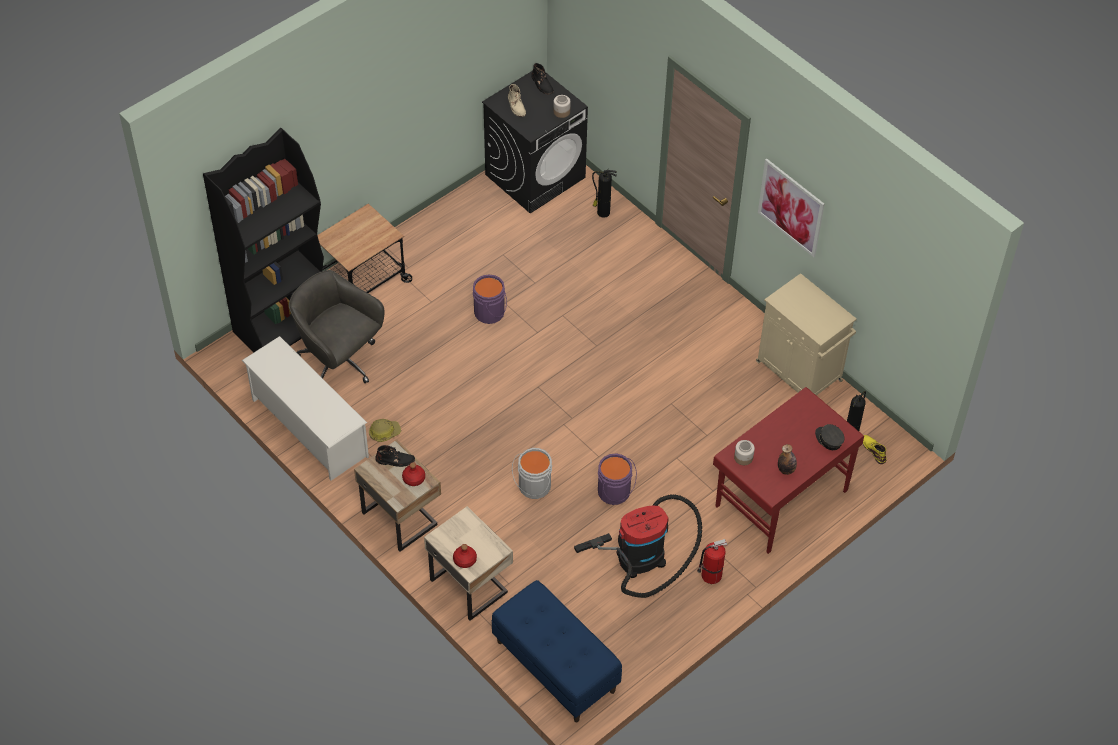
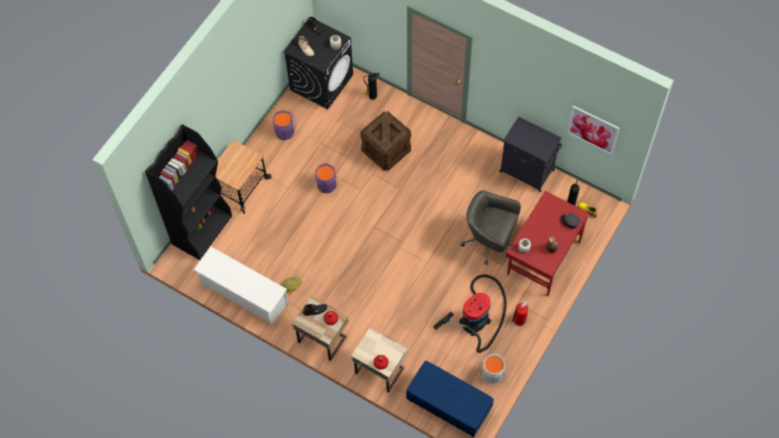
camera: 15 degrees left, 10 degrees up
(339, 362) = (246, 246): grey office chair -> grey office chair (489, 240)
(533, 487) = (395, 294): grey bucket -> grey bucket (491, 375)
(595, 288) = (386, 149): none -> crate
(615, 492) = (445, 283): purple bucket -> purple bucket (285, 132)
(791, 207) = (508, 82): picture -> picture (593, 130)
(800, 372) = (528, 171): beige cabinet -> black cabinet

